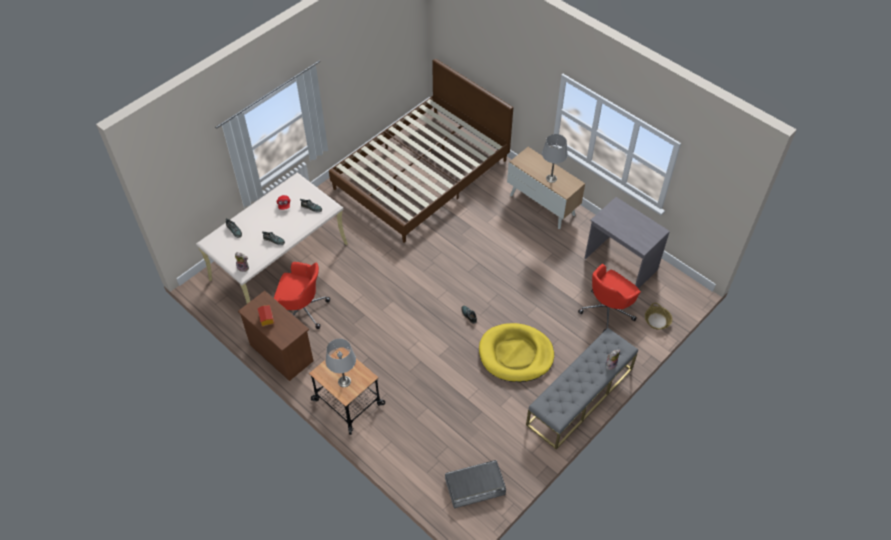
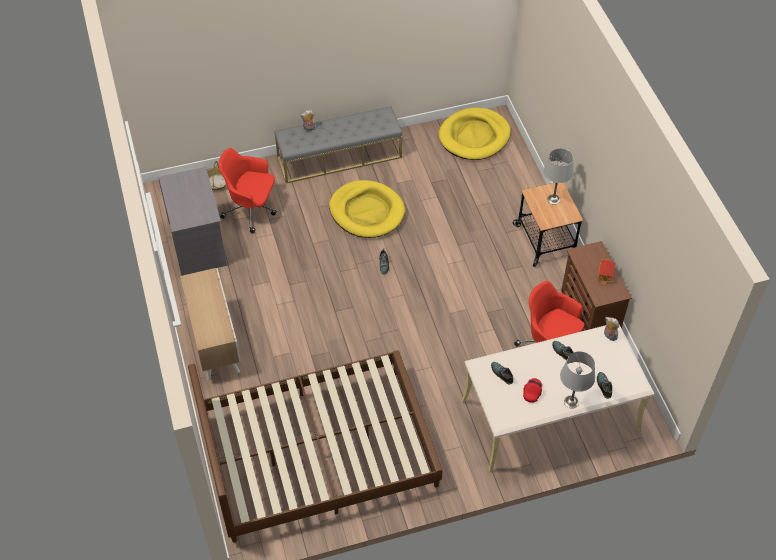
camera: 150 degrees left, 0 degrees up
(475, 486) = (474, 136): grey storage box -> yellow dog bed
(551, 178) = (209, 298): grey table lamp -> grey table lamp (571, 402)
(607, 310) = (251, 209): red office chair -> red office chair turned 150 degrees counterclockwise

